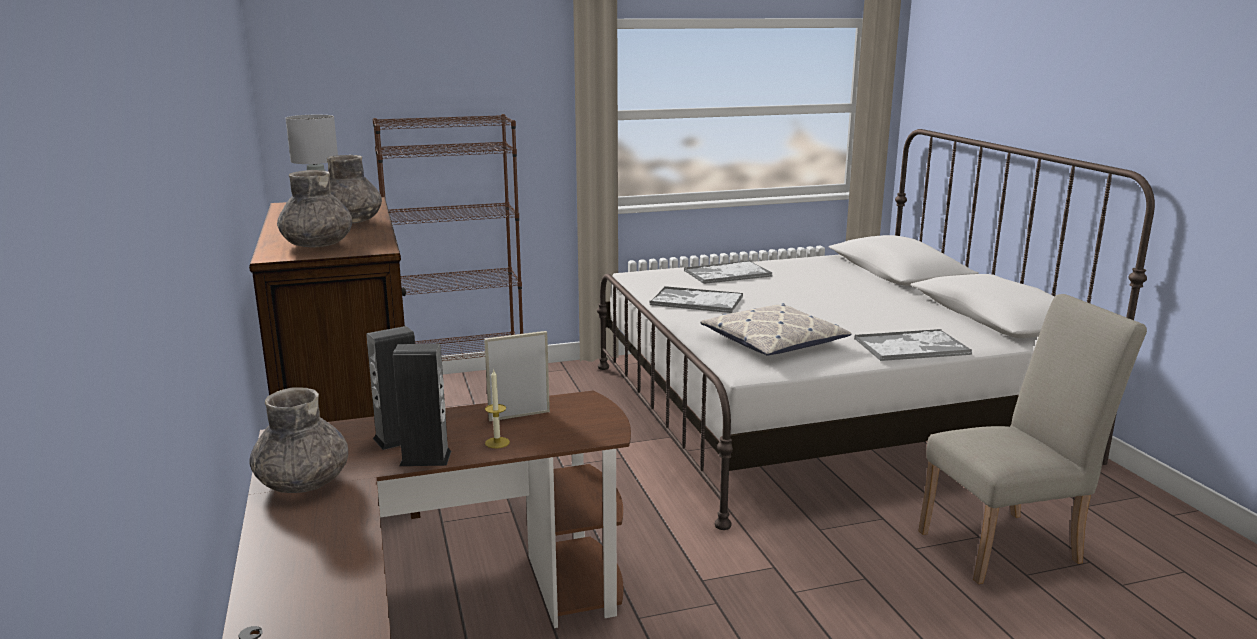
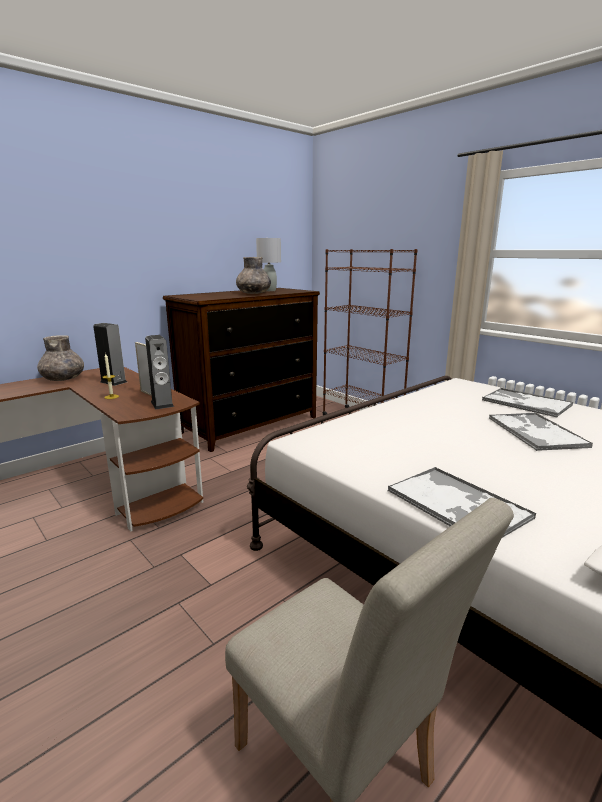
camera: 65 degrees right, 0 degrees up
(318, 244) = (203, 295): grey vase -> none
(425, 458) = (90, 389): speaker -> speaker (162, 404)
(695, 301) = (434, 404): tray -> tray (535, 431)
(774, 341) = (378, 440): pillow -> none

